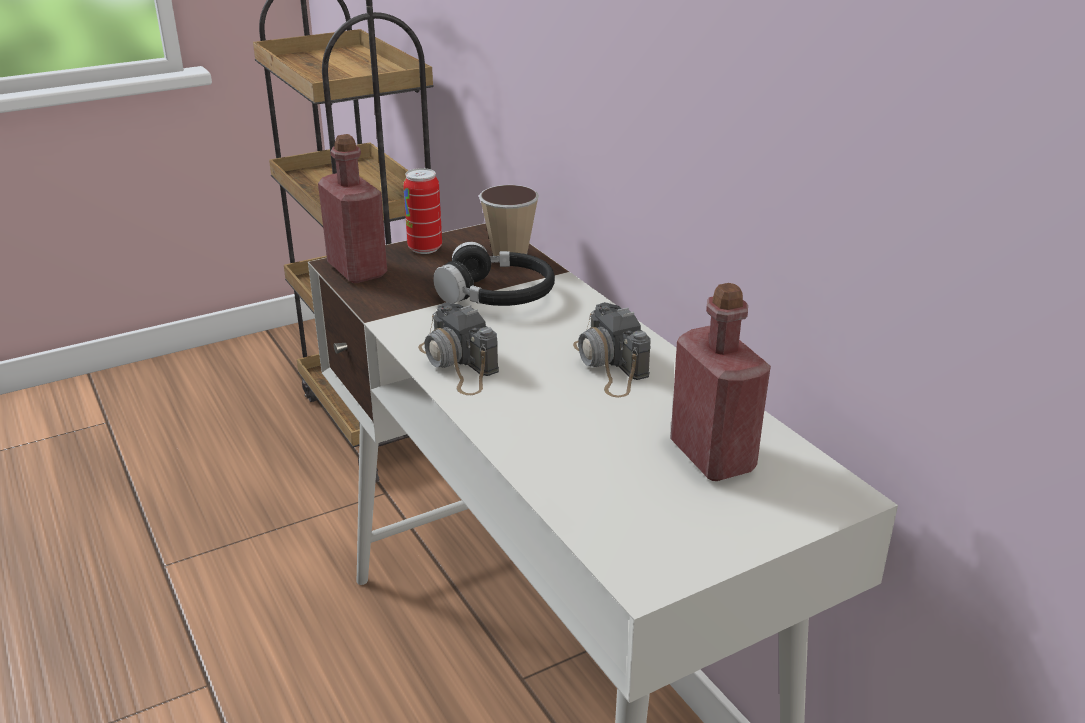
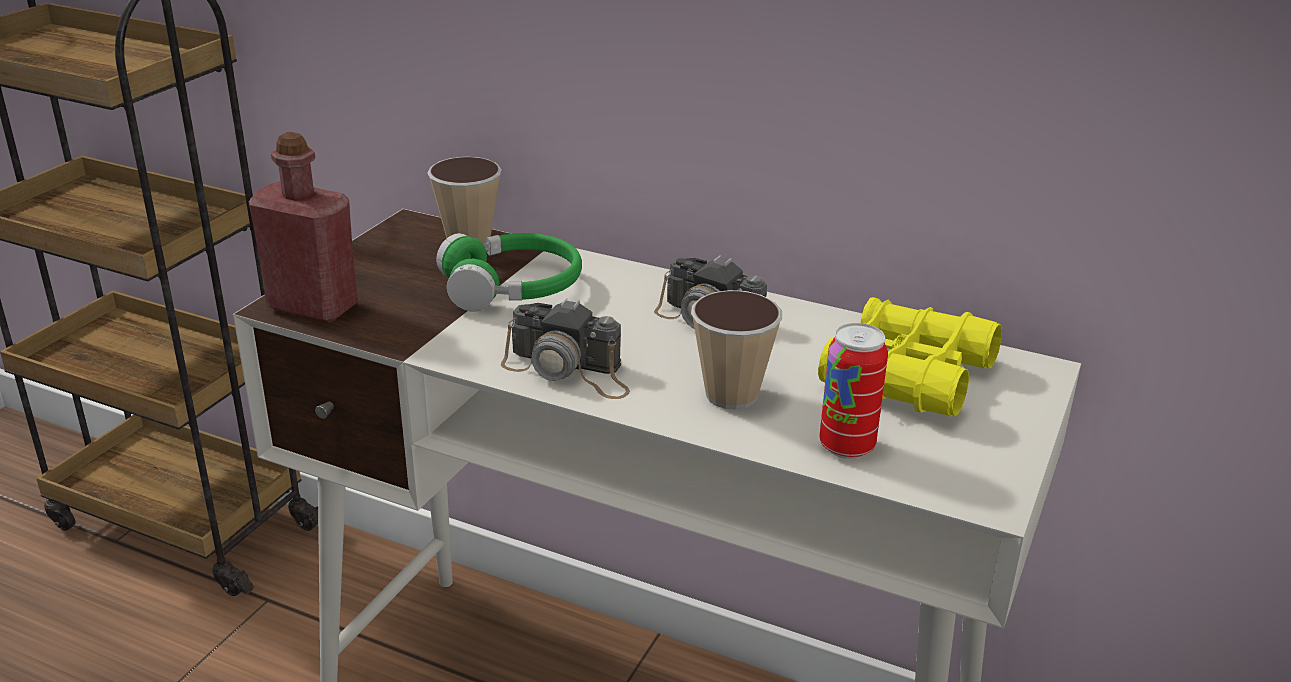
camera: 35 degrees left, 0 degrees up
(425, 248) = (362, 260): can -> can (846, 446)
(497, 295) = (512, 288): black headphones -> green headphones
(549, 421) = (731, 395): none -> cup
(712, 456) = (906, 375): red bottle -> yellow binoculars

